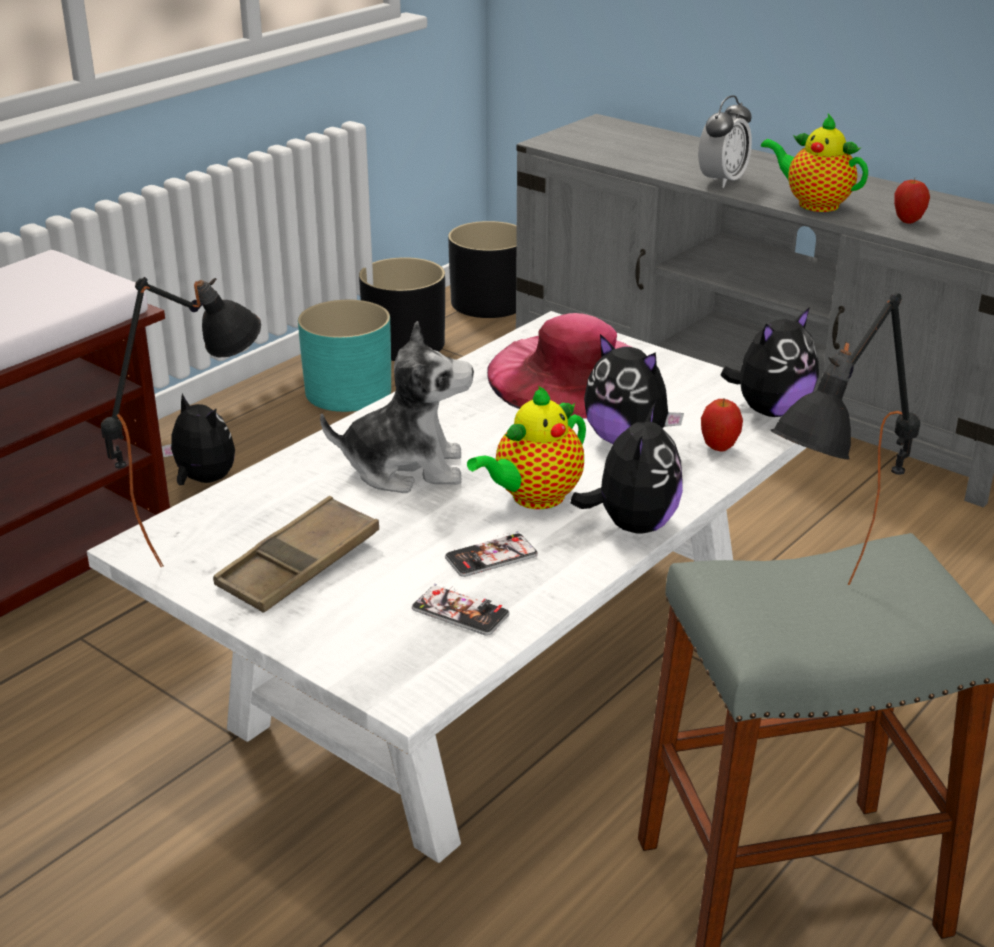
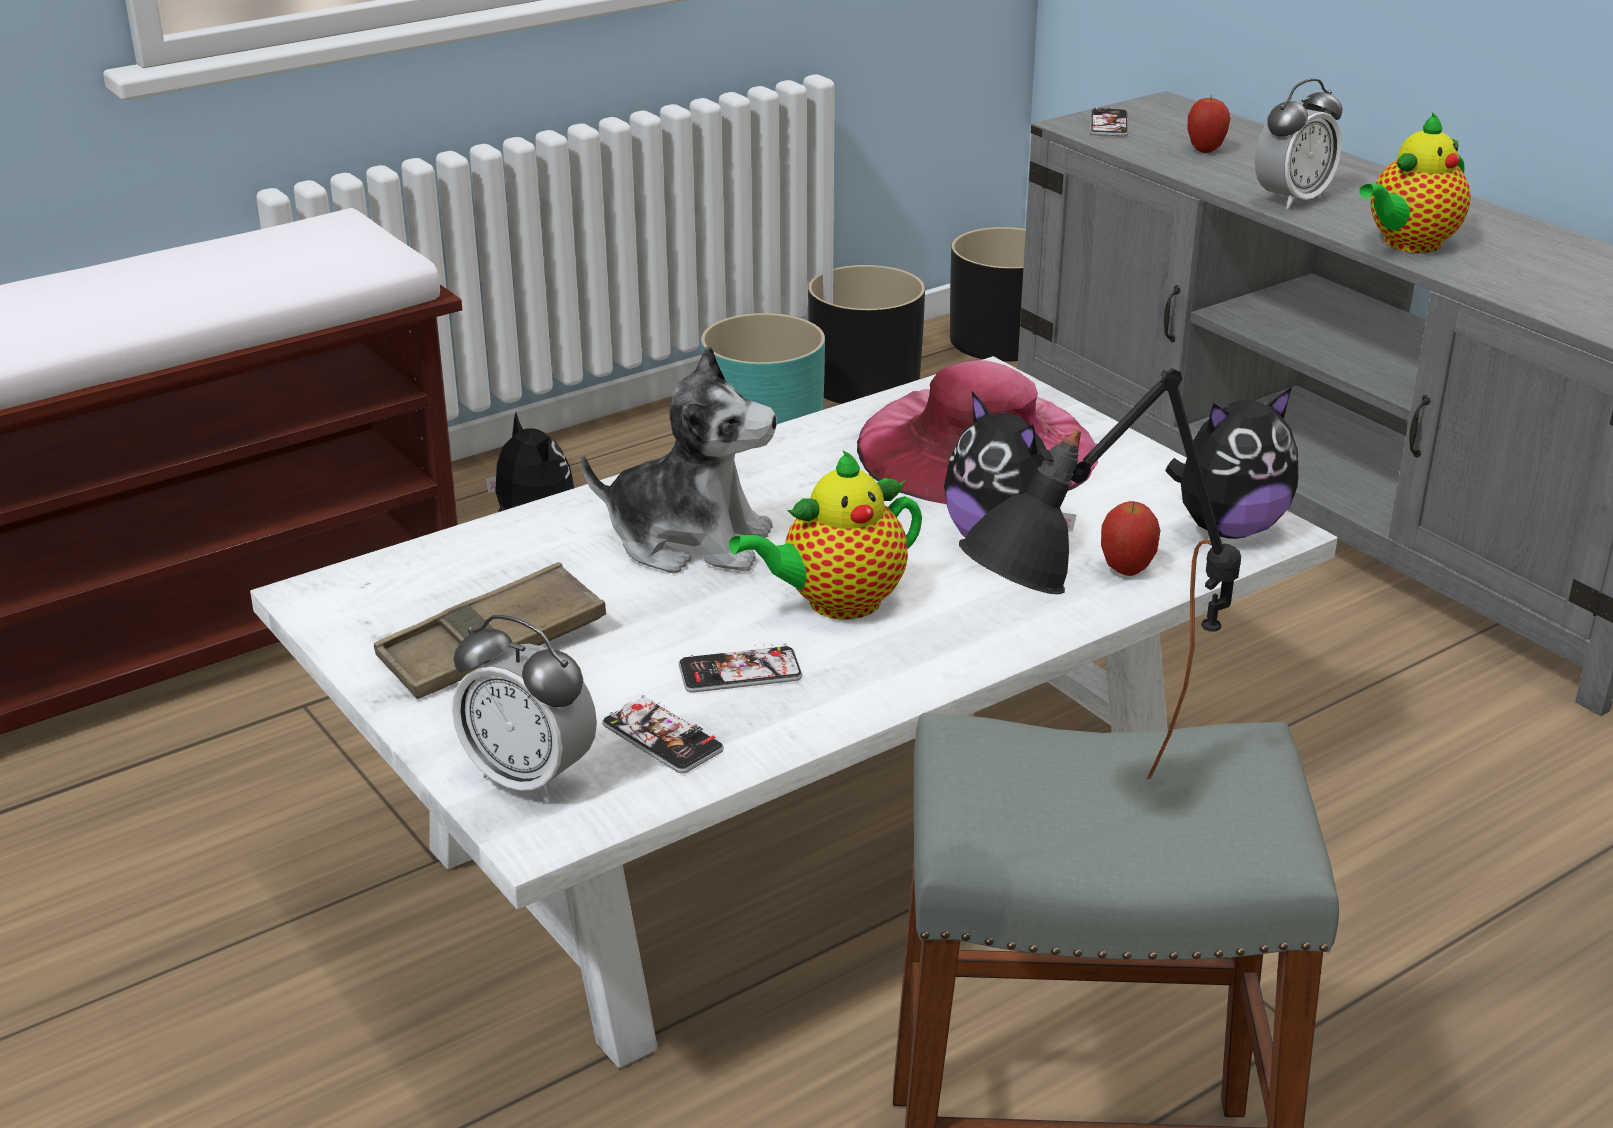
camera: 15 degrees right, 0 degrees up
(200, 532) = (393, 587): black table lamp -> none
(378, 656) = (529, 777): none -> alarm clock
(571, 140) = (1109, 124): none -> phone
(632, 525) = (950, 658): plush toy -> none
(813, 204) = (1408, 244): teapot -> teapot turned 90 degrees counterclockwise
(908, 221) = (1537, 282): apple -> apple (1205, 150)

